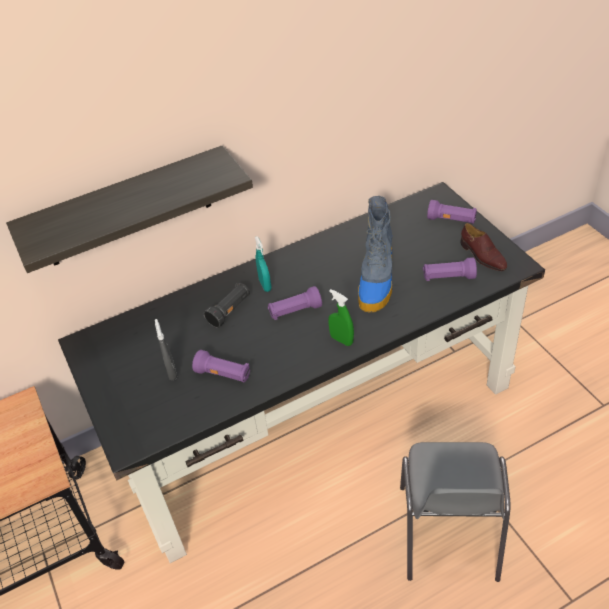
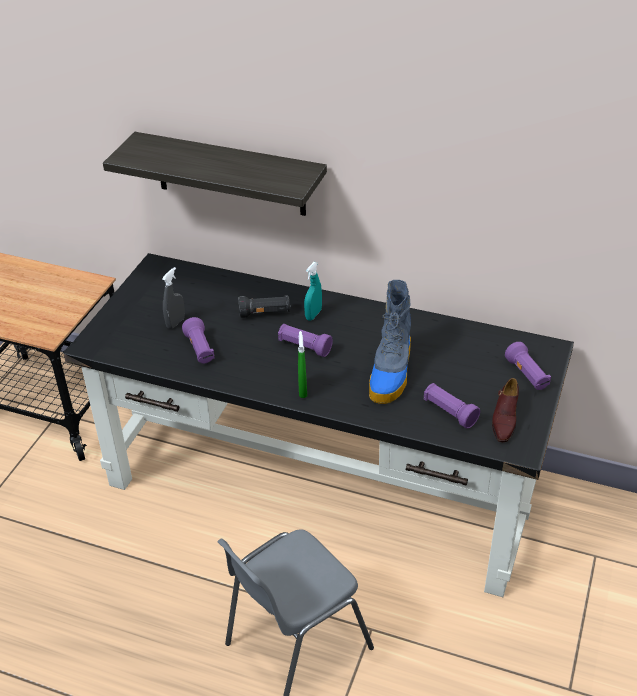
camera: 45 degrees right, 5 degrees down
(377, 282) = (391, 373): boot -> boot turned 45 degrees counterclockwise

